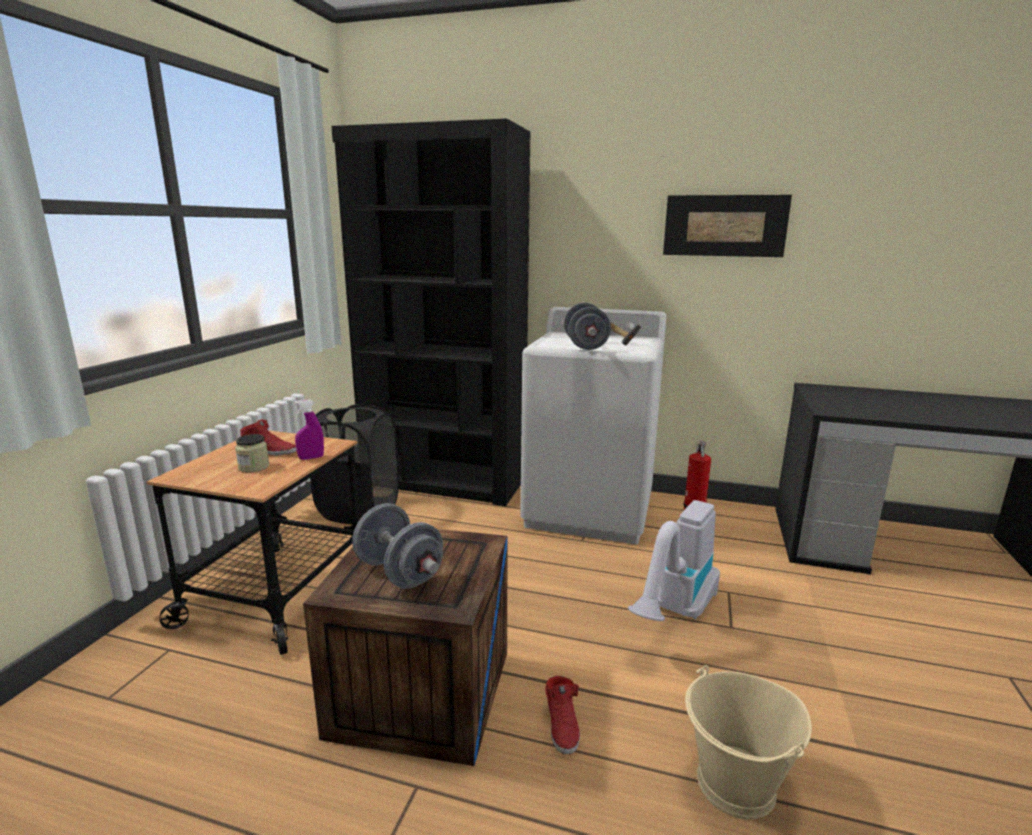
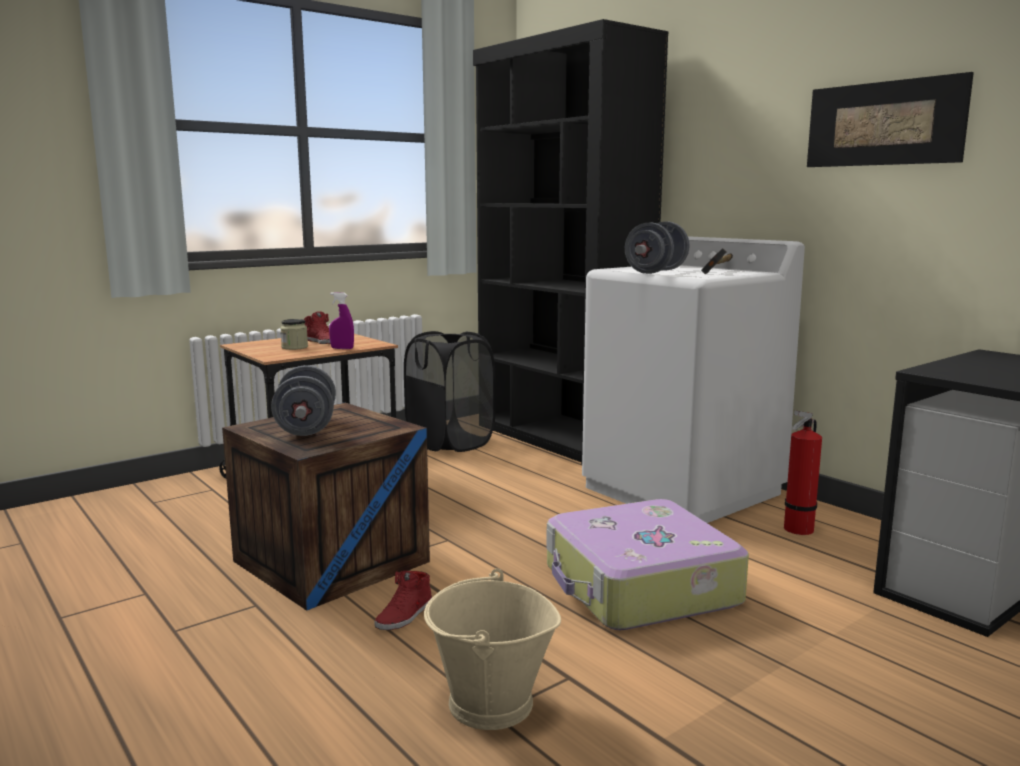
camera: 35 degrees right, 5 degrees down
(675, 612) = (639, 586): vacuum cleaner -> suitcase

